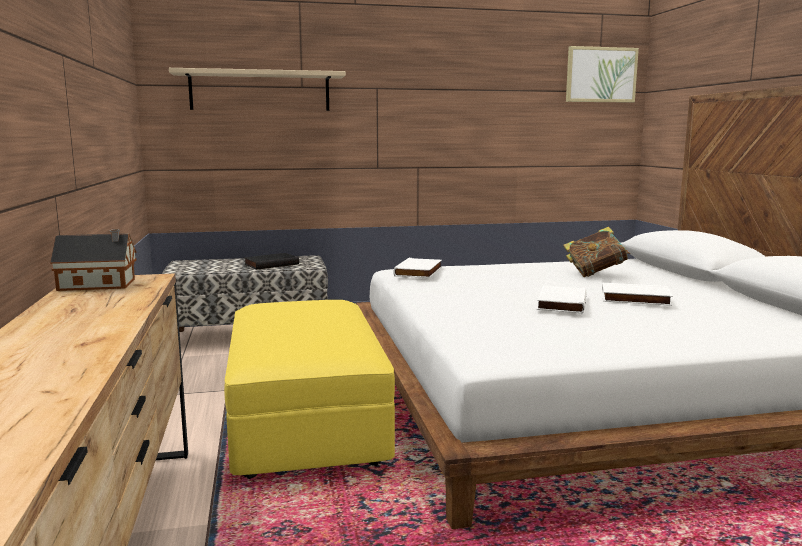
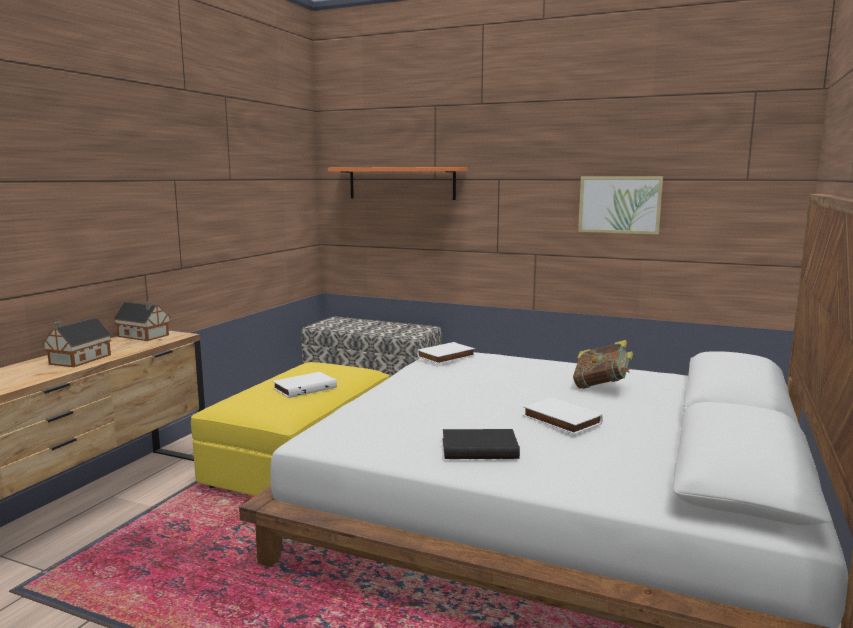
camera: 35 degrees right, 0 degrees up
(90, 320) = (78, 360): none -> toy house
(260, 91) = (401, 183): beige shelf -> orange shelf
(271, 264) = (387, 329): black book -> black book (480, 448)
(560, 303) = (482, 409): white book -> white book (304, 388)
(601, 75) = (750, 161): picture -> picture (619, 204)

